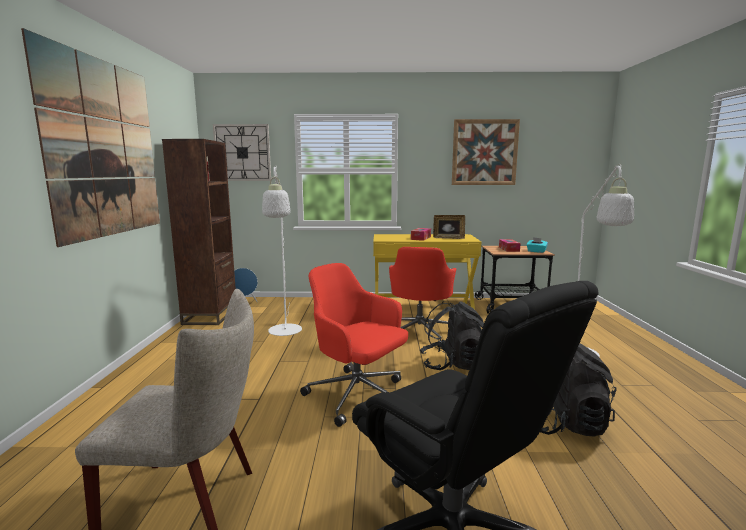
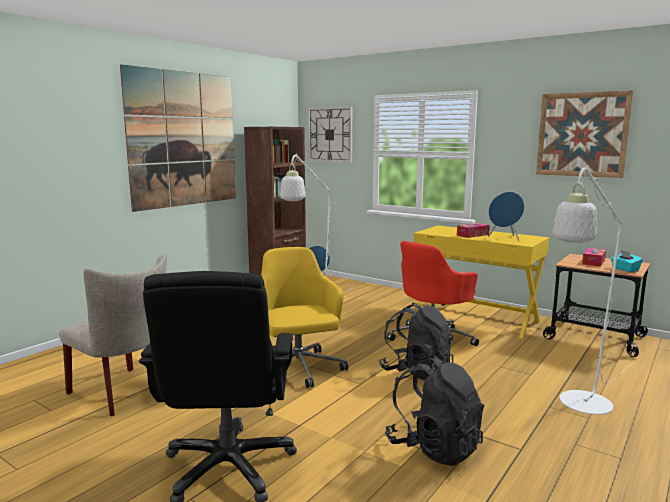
camera: 35 degrees right, 0 degrees up
(357, 395) = (298, 370): red office chair -> yellow office chair
(448, 238) = (505, 238): picture frame -> blue speaker

